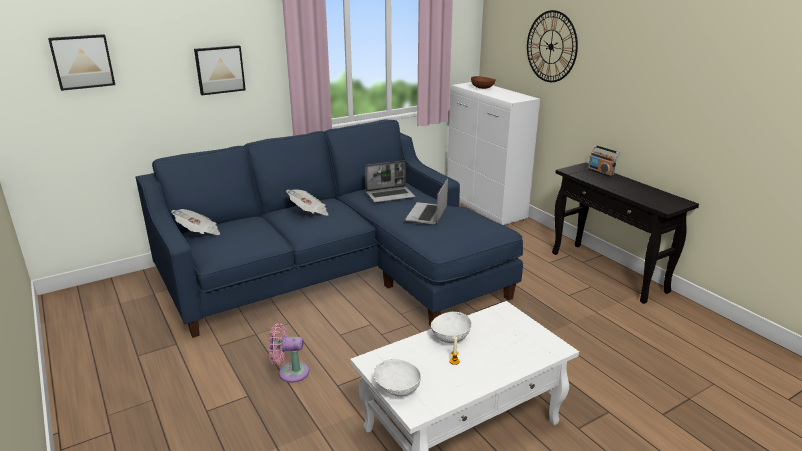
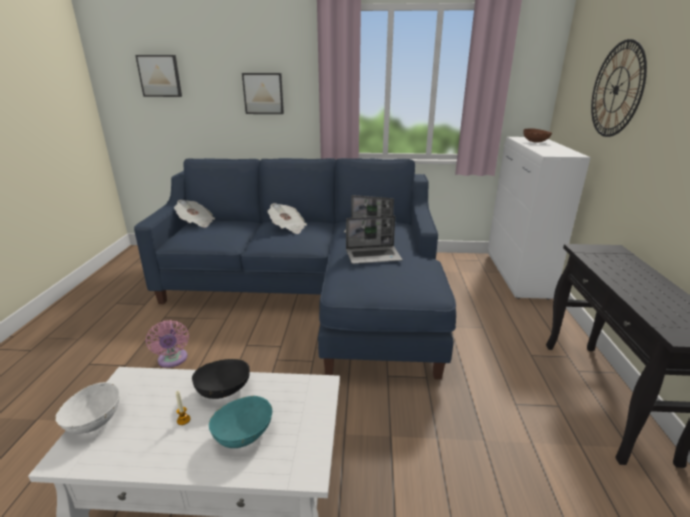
camera: 35 degrees right, 0 degrees up
(290, 372) = (173, 360): pink fan -> pink fan turned 150 degrees counterclockwise
(427, 215) = (374, 256): laptop -> laptop turned 150 degrees counterclockwise
(450, 337) = (223, 389): white bowl -> black bowl
(500, 350) = (243, 434): none -> turquoise bowl
(601, 172) = (628, 261): radio -> none

